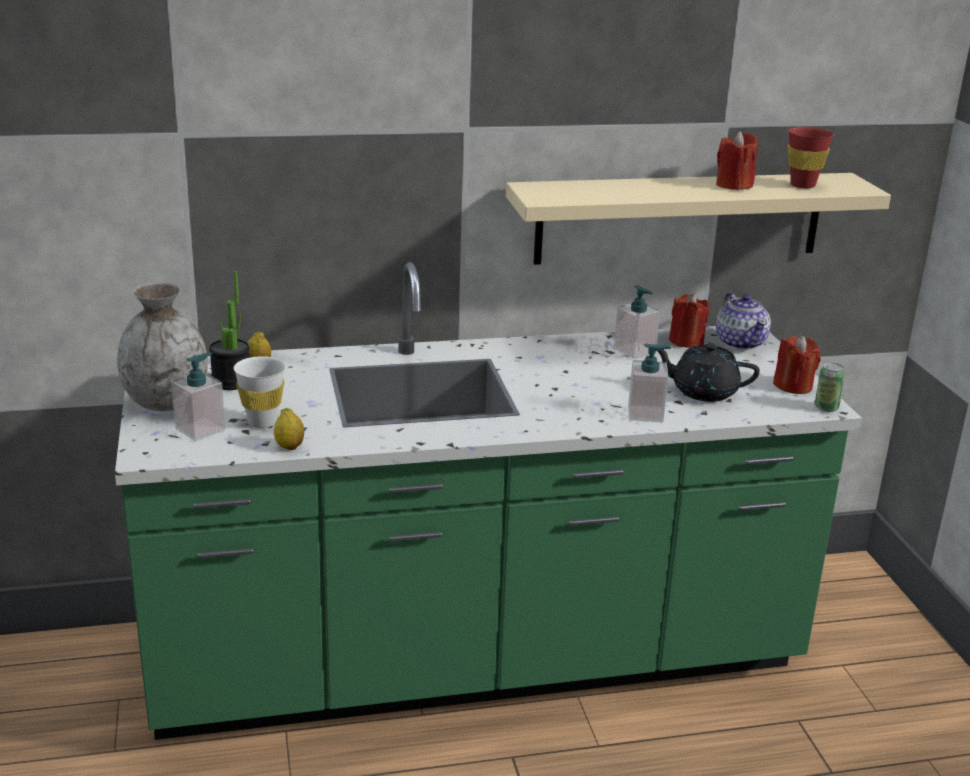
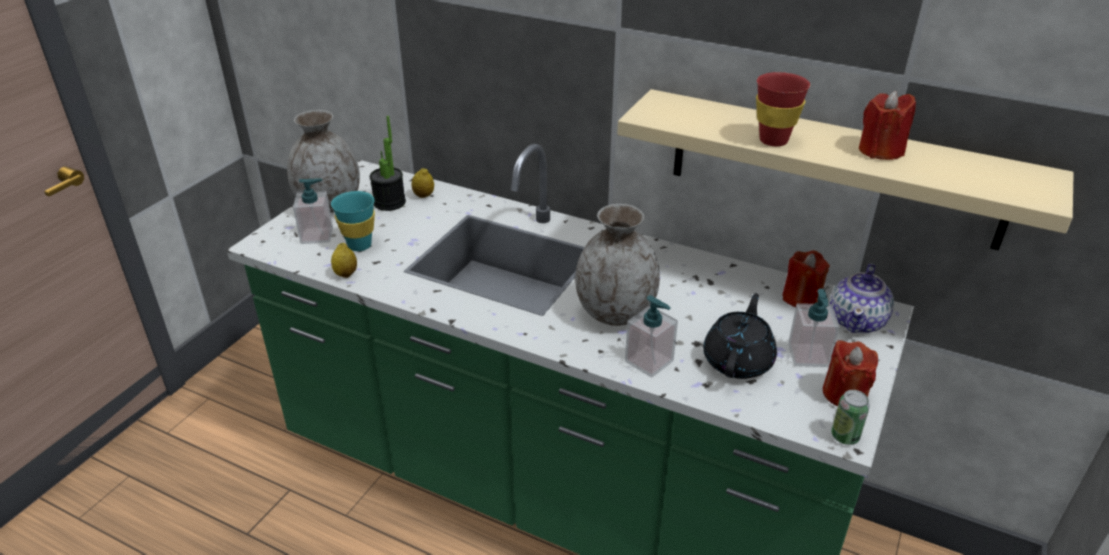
camera: 40 degrees right, 10 degrees up
(262, 422) = (359, 245): white cup -> turquoise cup
(573, 394) = (614, 313): none -> grey vase
(635, 350) = (735, 289): soap dispenser -> soap dispenser (808, 355)
(703, 391) = (738, 360): black teapot -> black teapot turned 60 degrees clockwise
(802, 185) = (968, 172): red cup -> red cup (773, 140)

